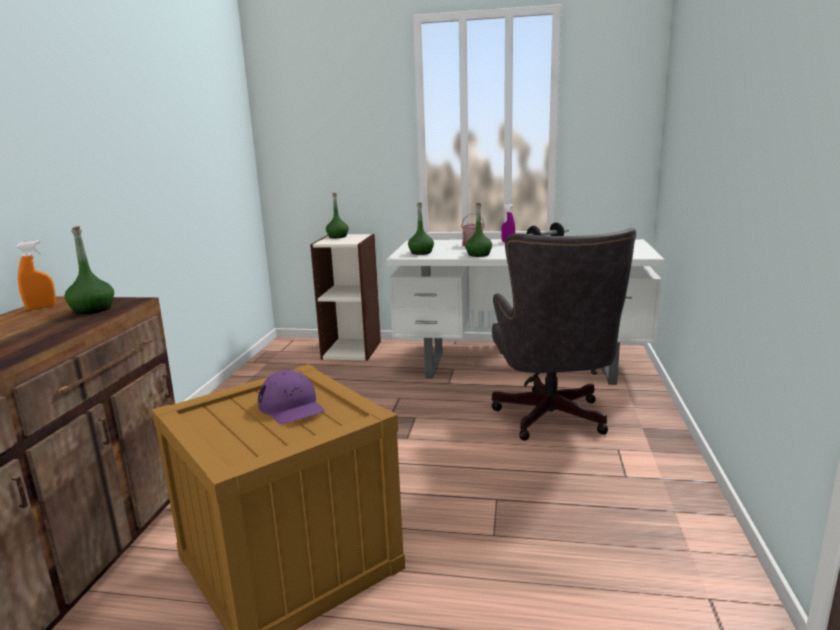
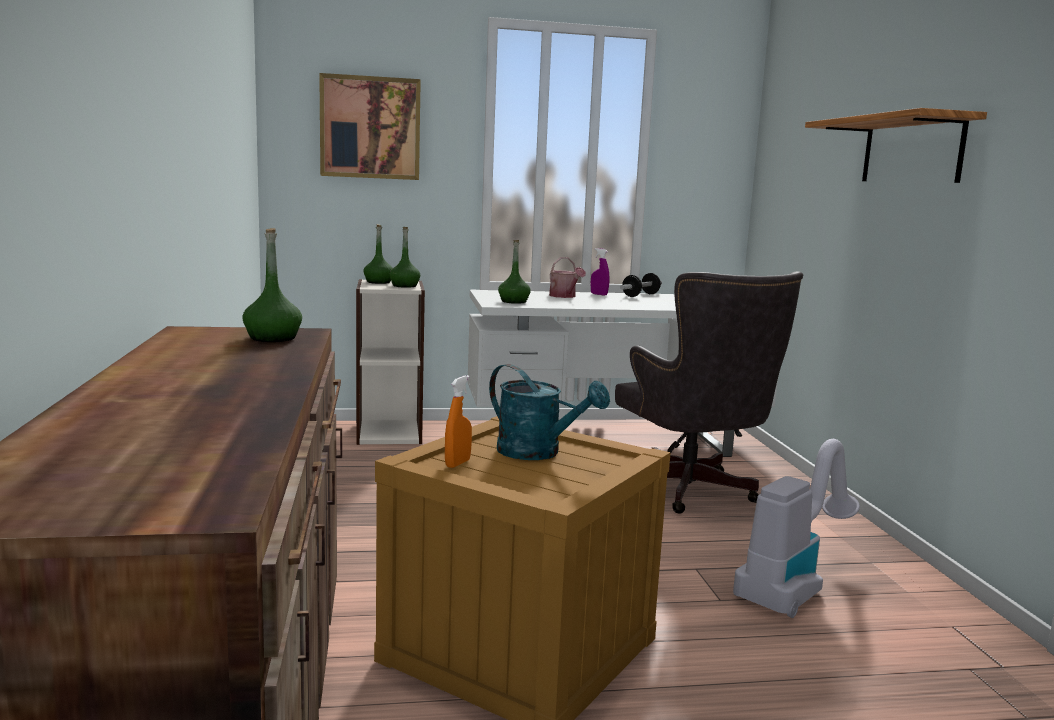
camera: 20 degrees left, 5 degrees down
(41, 307) = (188, 336): orange spray bottle -> orange spray bottle (457, 463)
(291, 407) = (538, 453): purple cap -> turquoise watering can
(329, 117) = (370, 128): none -> picture
(478, 255) = (586, 305): green bottle -> green bottle (404, 286)
(575, 526) = (793, 584): none -> vacuum cleaner
(744, 102) = (911, 150): none -> shelf

